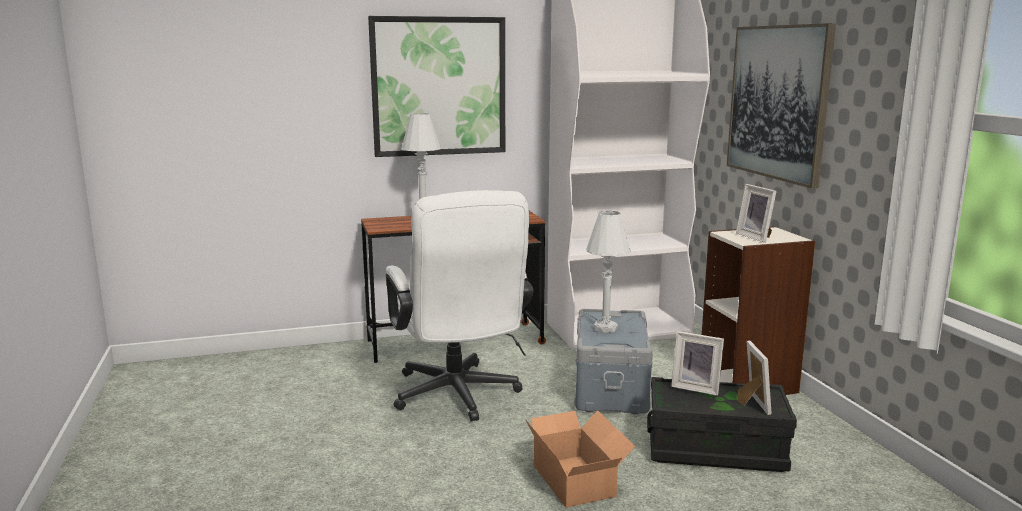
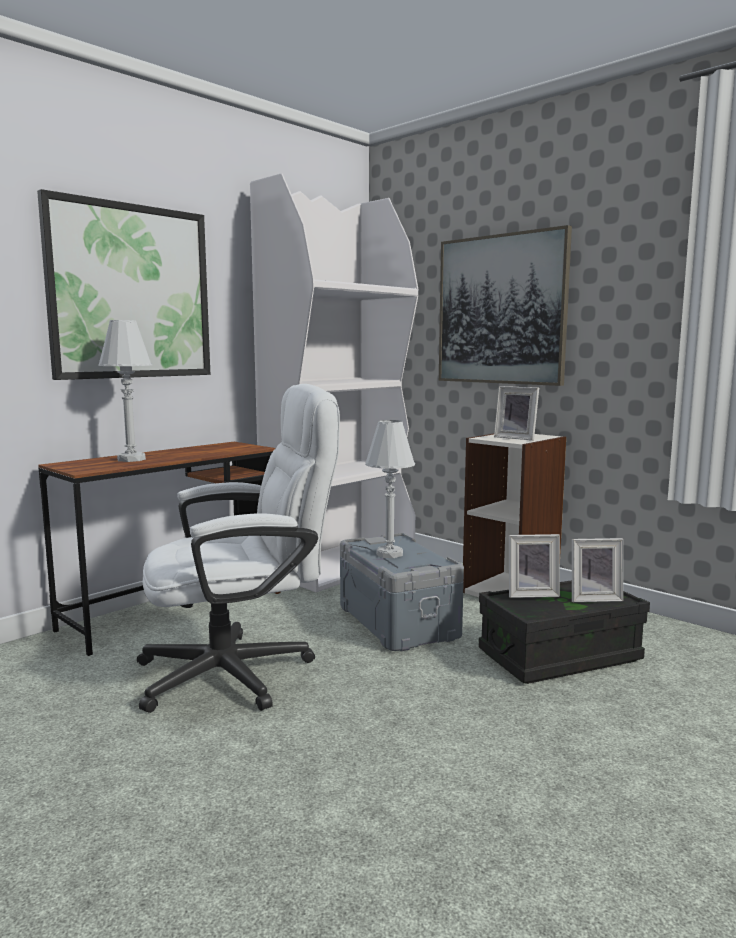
camera: 30 degrees left, 5 degrees down
(458, 397) = (242, 671): white office chair -> white office chair turned 60 degrees counterclockwise
(576, 479) = (474, 726): cardboard box -> none
(751, 404) = (593, 598): picture frame -> picture frame turned 120 degrees clockwise

